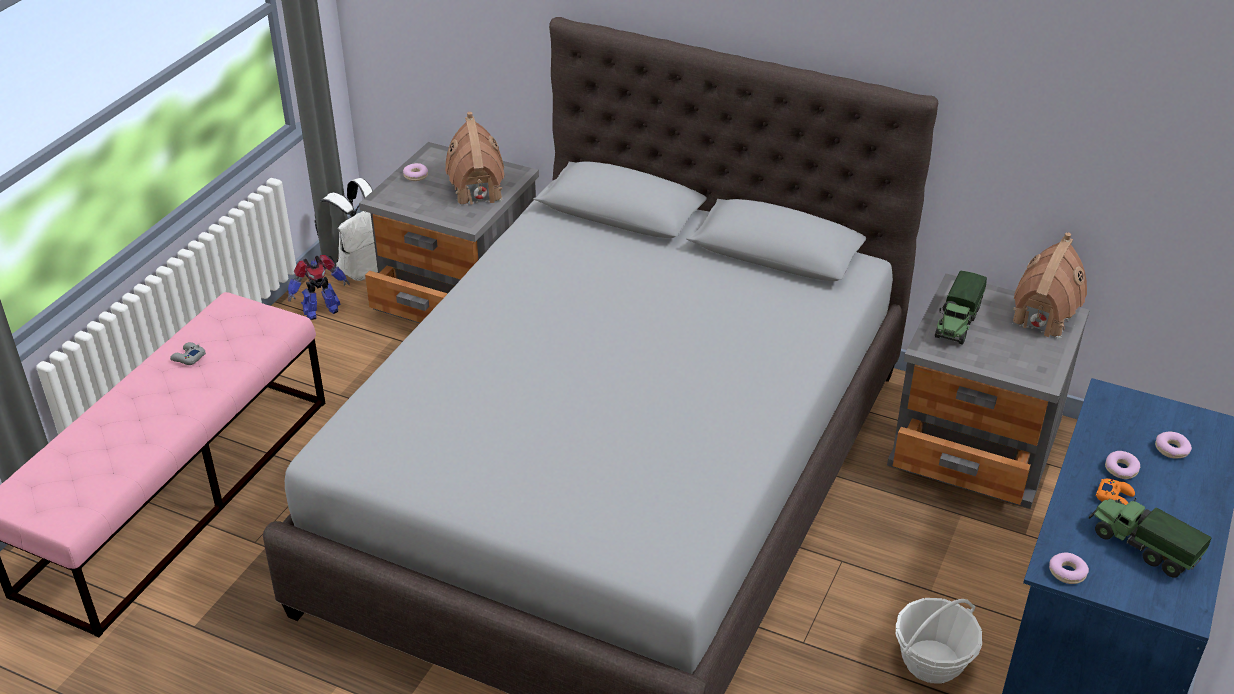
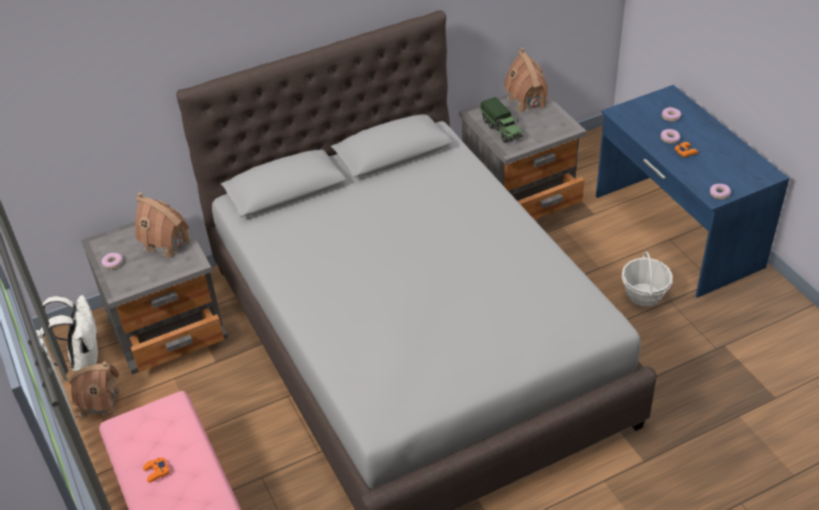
camera: 50 degrees left, 5 degrees up
(188, 357) = (156, 472): grey game controller -> orange game controller
(320, 310) = (101, 402): toy robot -> toy house
(1142, 547) = (722, 163): toy truck -> none

